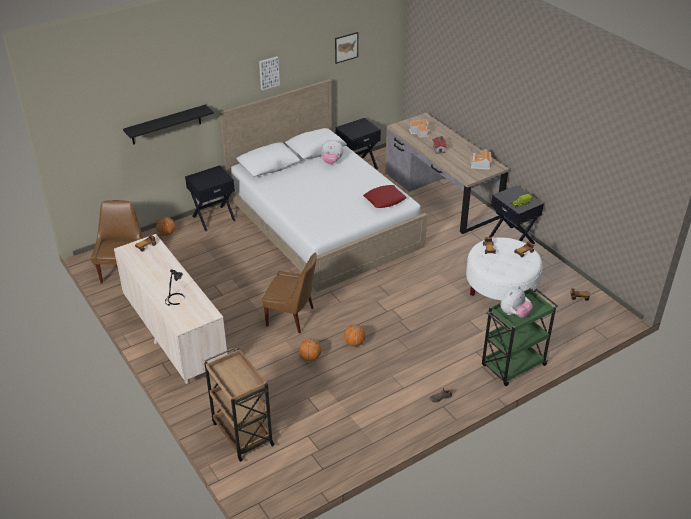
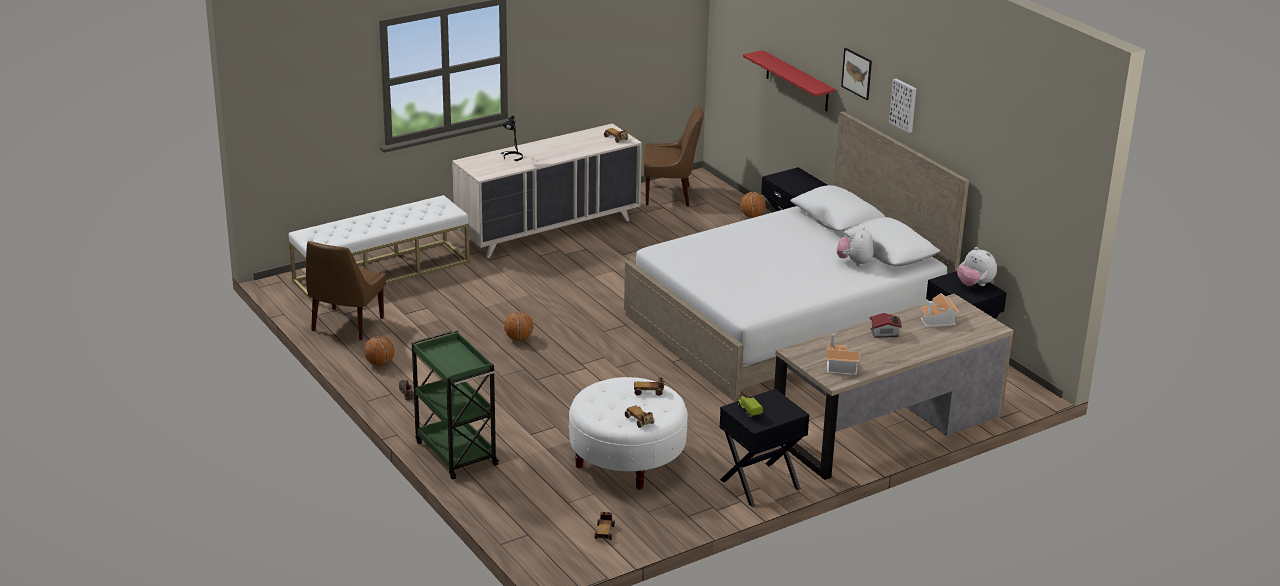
camera: 90 degrees right, 10 degrees down
(166, 125) = (797, 81): black shelf -> red shelf
(242, 433) = (382, 271): brown cart -> white bench
(292, 317) = (574, 298): brown chair -> brown chair (346, 325)
(310, 357) = (496, 310): basketball -> basketball (379, 364)
(346, 47) = (1001, 150): picture -> picture (857, 73)
(384, 200) = (752, 299): red pillow -> none
(514, 314) = (446, 353): plush toy -> plush toy (975, 285)

